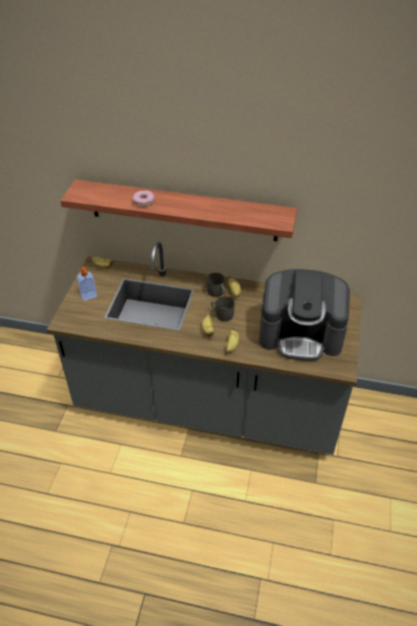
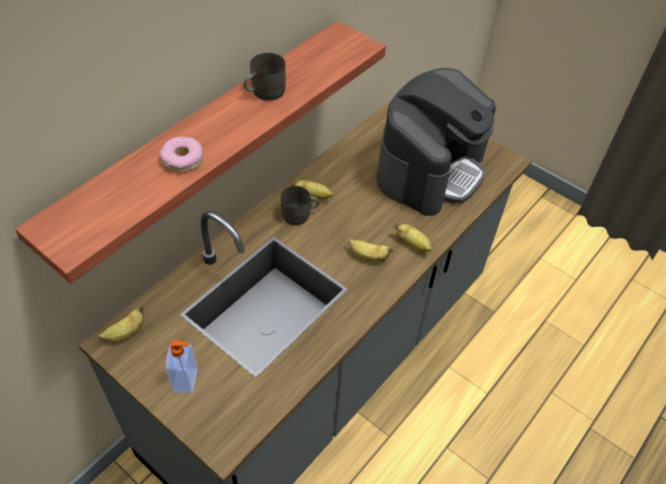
camera: 65 degrees left, 5 degrees up
(222, 314) = (346, 228): grey mug -> grey mug (264, 92)

